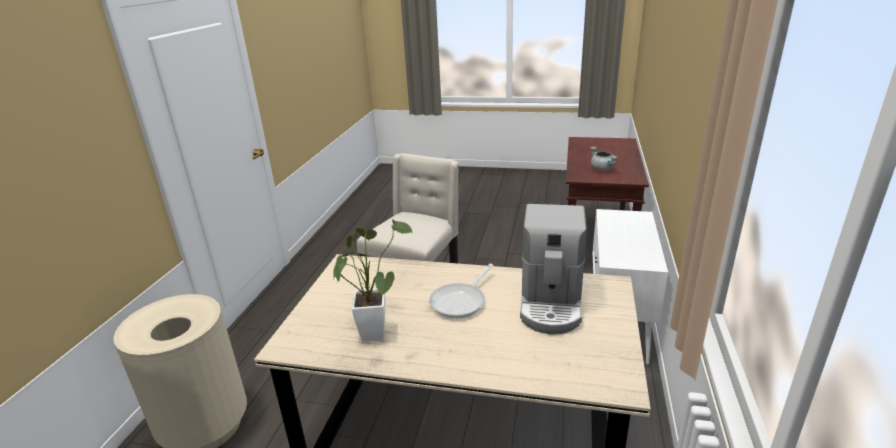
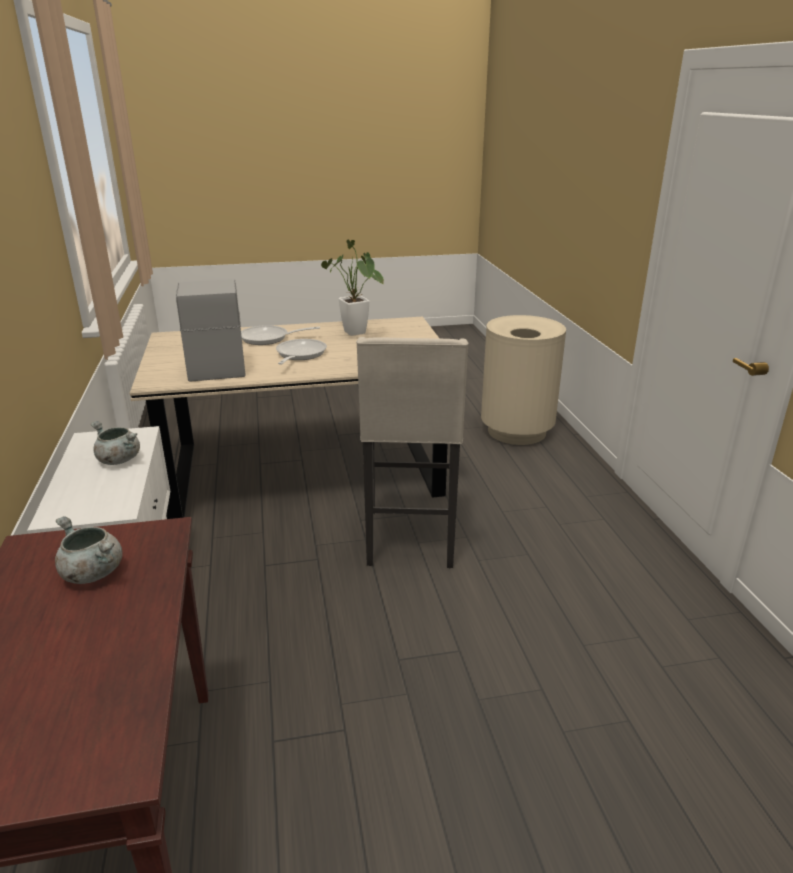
camera: 155 degrees right, 0 degrees up
(481, 344) = (269, 338): none -> frying pan
(620, 242) = (118, 460): none -> grey cooking pot

